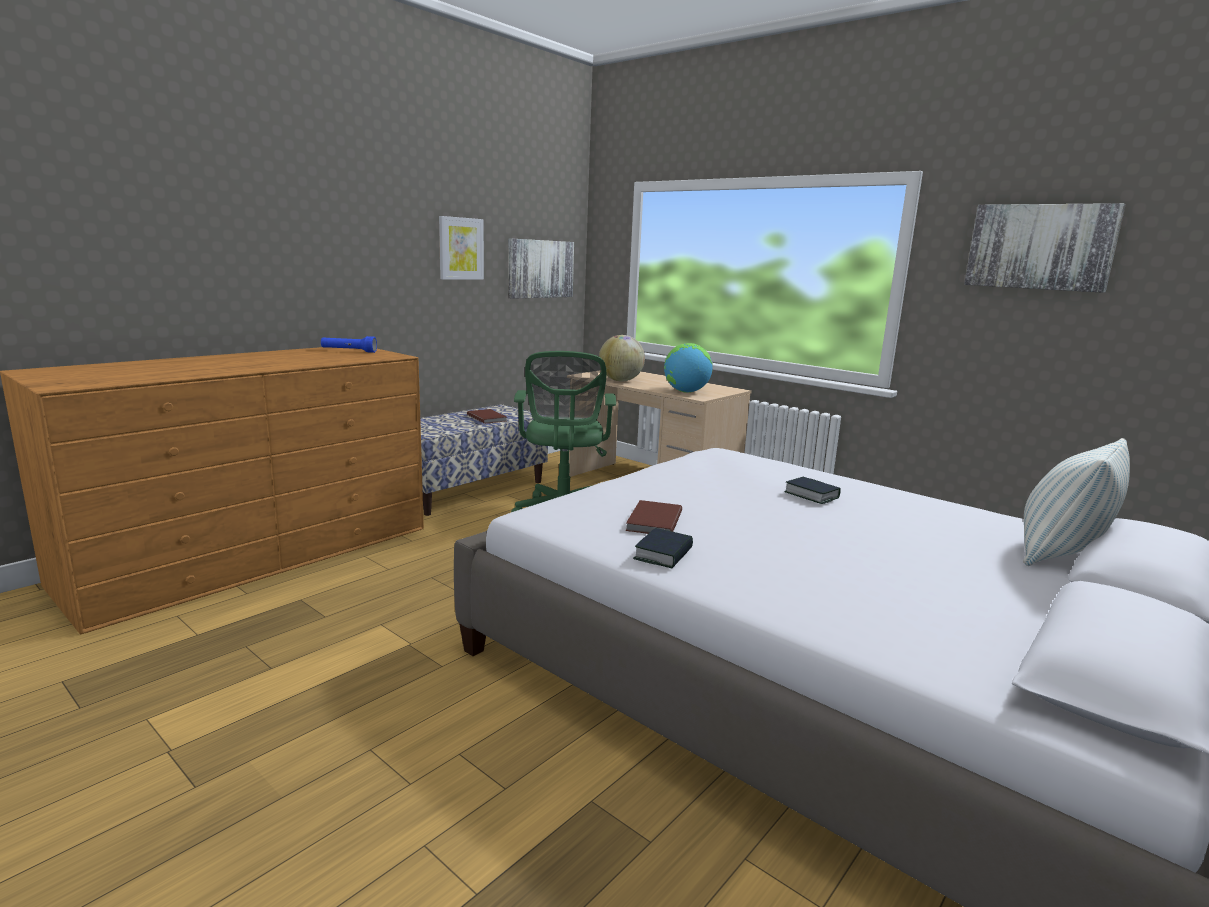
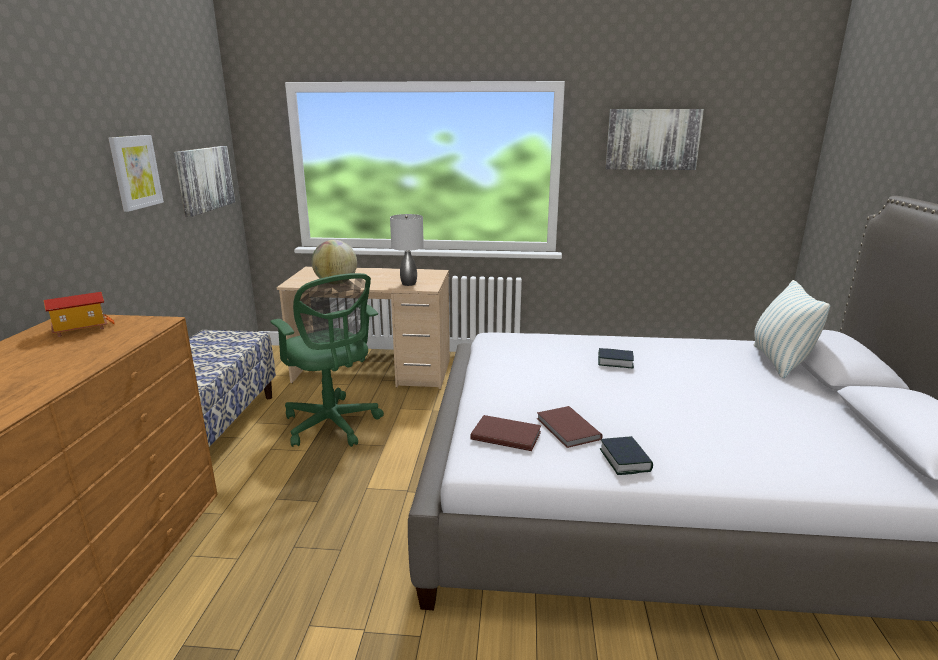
camera: 35 degrees left, 5 degrees up
(349, 351) = (81, 328): blue flashlight -> toy house
(487, 418) = (215, 352): brown book -> brown book (505, 434)
(686, 392) = (408, 283): globe -> grey table lamp

